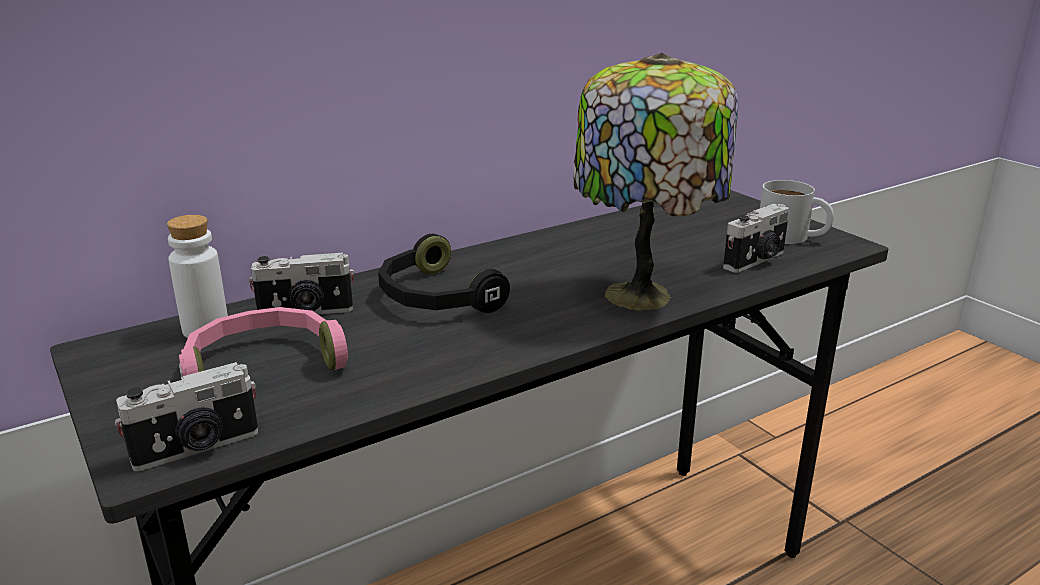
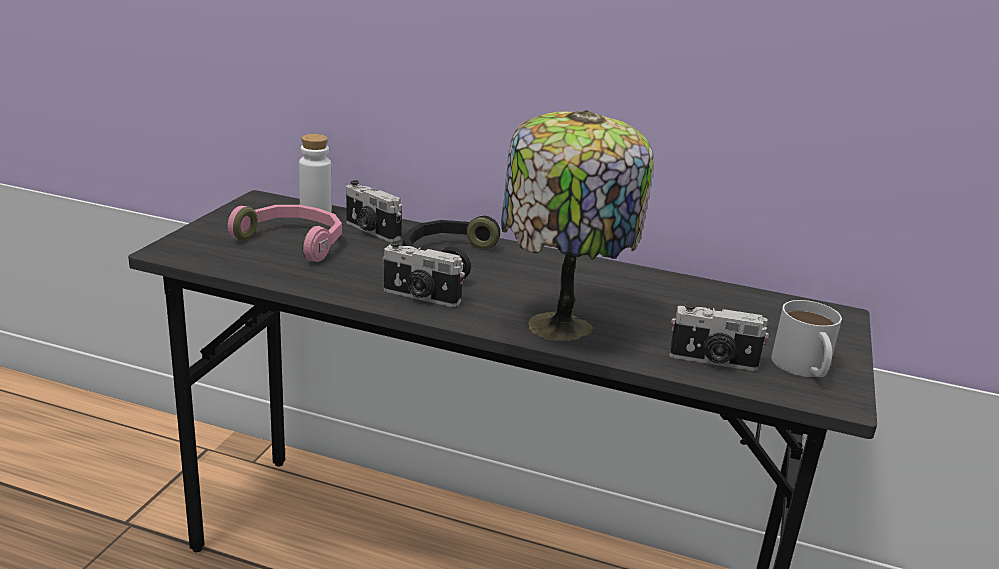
camera: 50 degrees right, 0 degrees up
(197, 448) = (194, 256): camera -> camera (420, 297)

